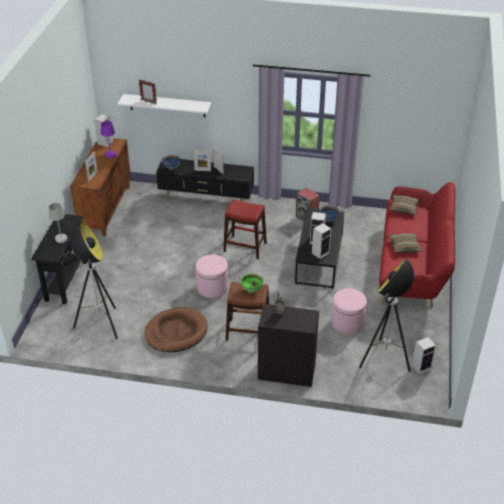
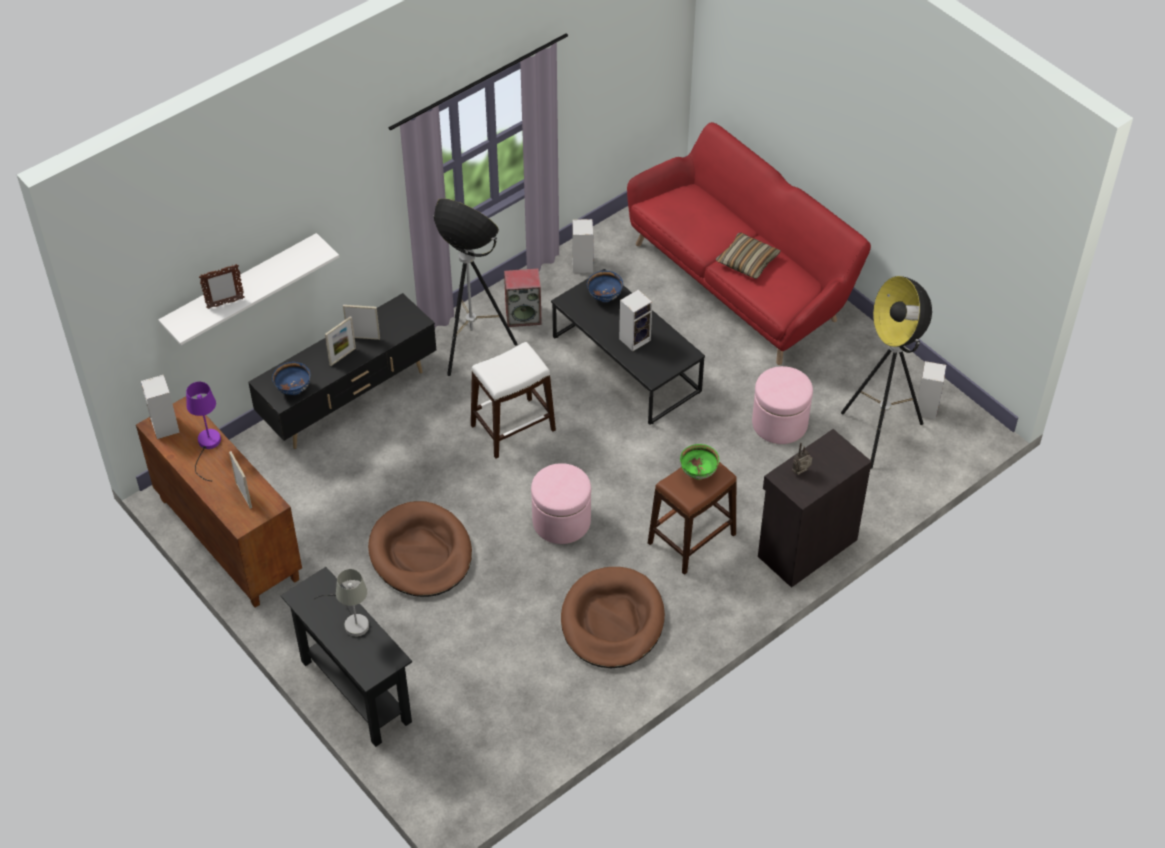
camera: 50 degrees left, 10 degrees up
(100, 324) = (504, 703): floor lamp -> floor lamp (472, 347)
(152, 259) = (421, 553): none -> brown dog bed
(245, 247) = (512, 427): red stool -> white stool
(320, 253) = (664, 352): speaker -> speaker (582, 264)
(403, 208) = (670, 205): pillow -> none

